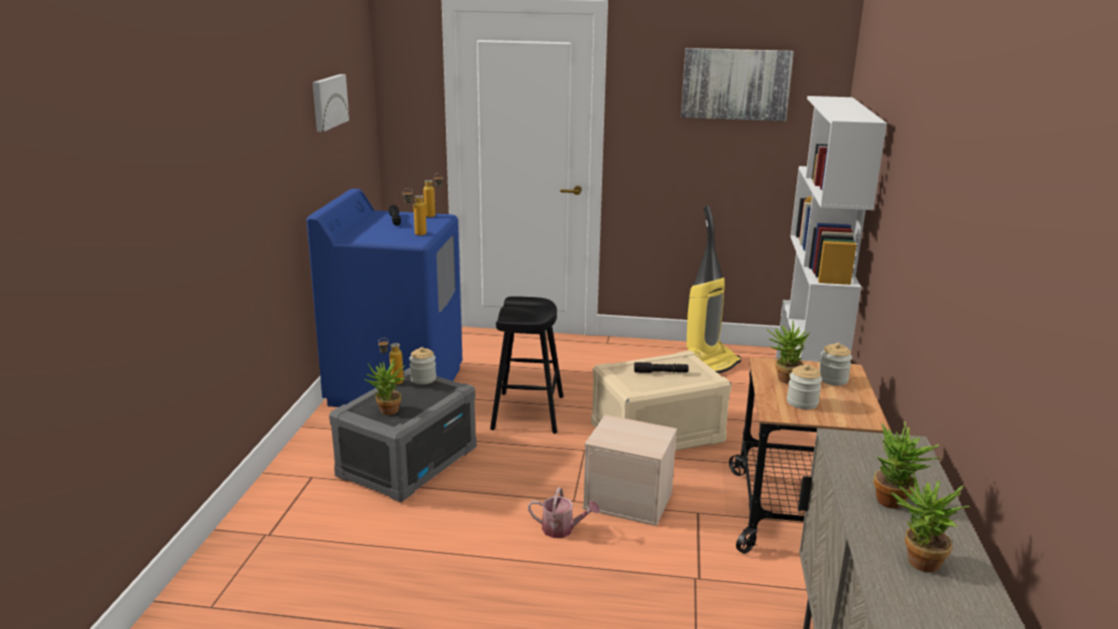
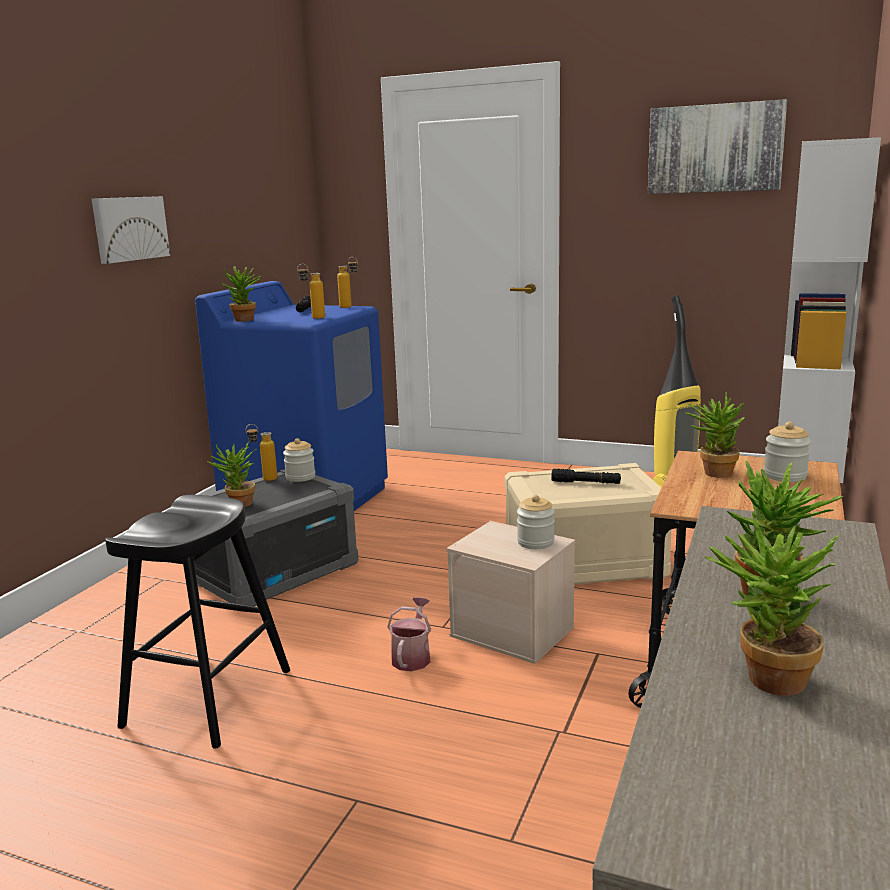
camera: 15 degrees right, 5 degrees down
(328, 102) = (239, 181): picture -> picture (129, 228)
(354, 238) = (245, 320): none -> potted plant
(528, 412) = (437, 532): black stool -> black stool (208, 697)
(562, 529) = (412, 656): watering can -> watering can turned 105 degrees counterclockwise
(802, 402) = (724, 497): jar -> jar (535, 542)

